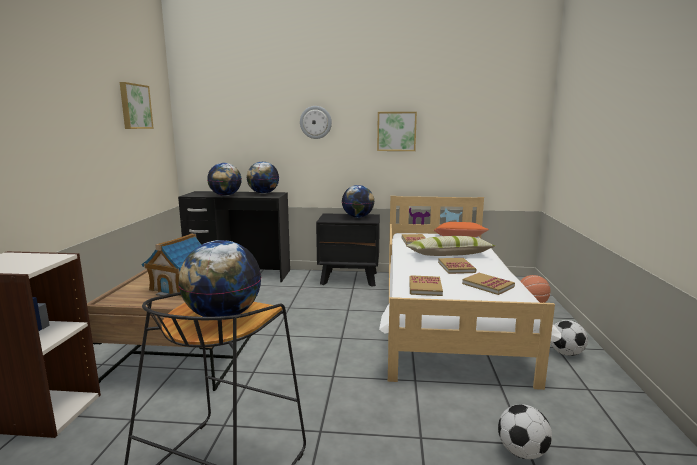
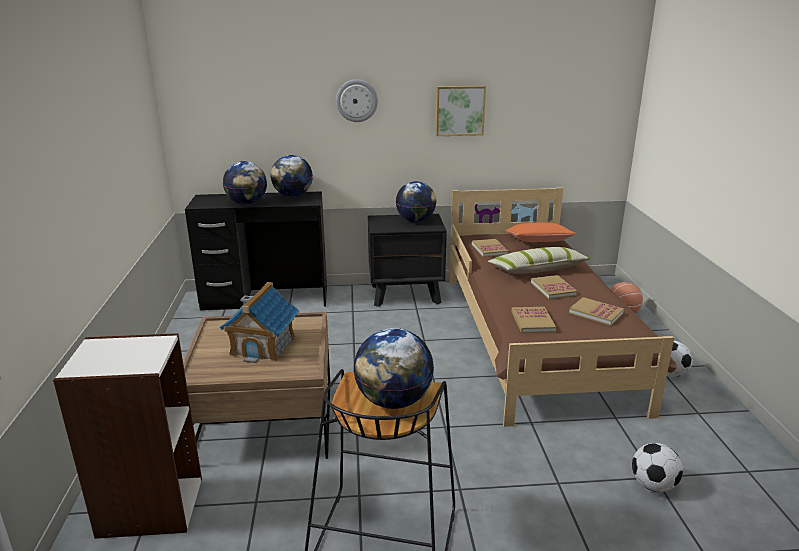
camera: 10 degrees left, 10 degrees up
(134, 106) = (128, 99): picture -> none
(446, 315) = (535, 337): white bed -> brown bed

